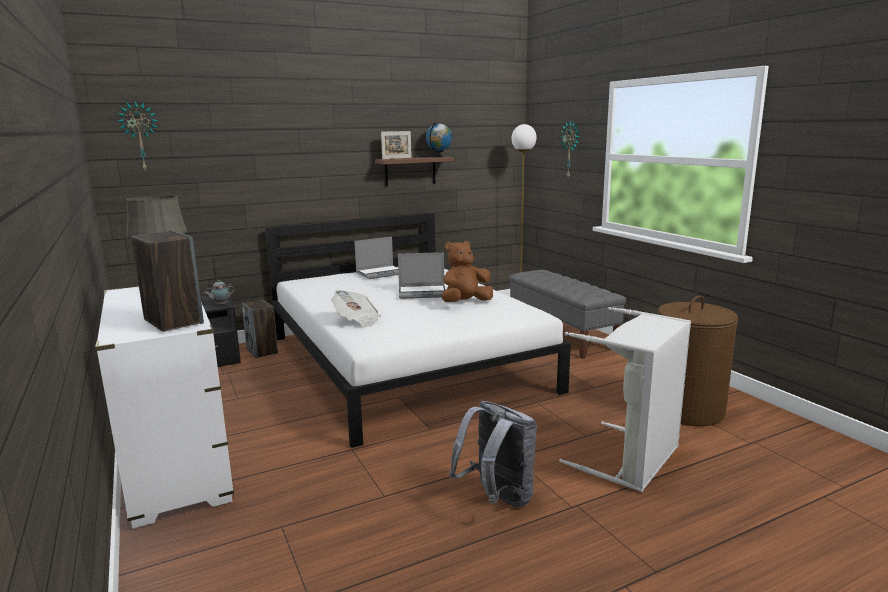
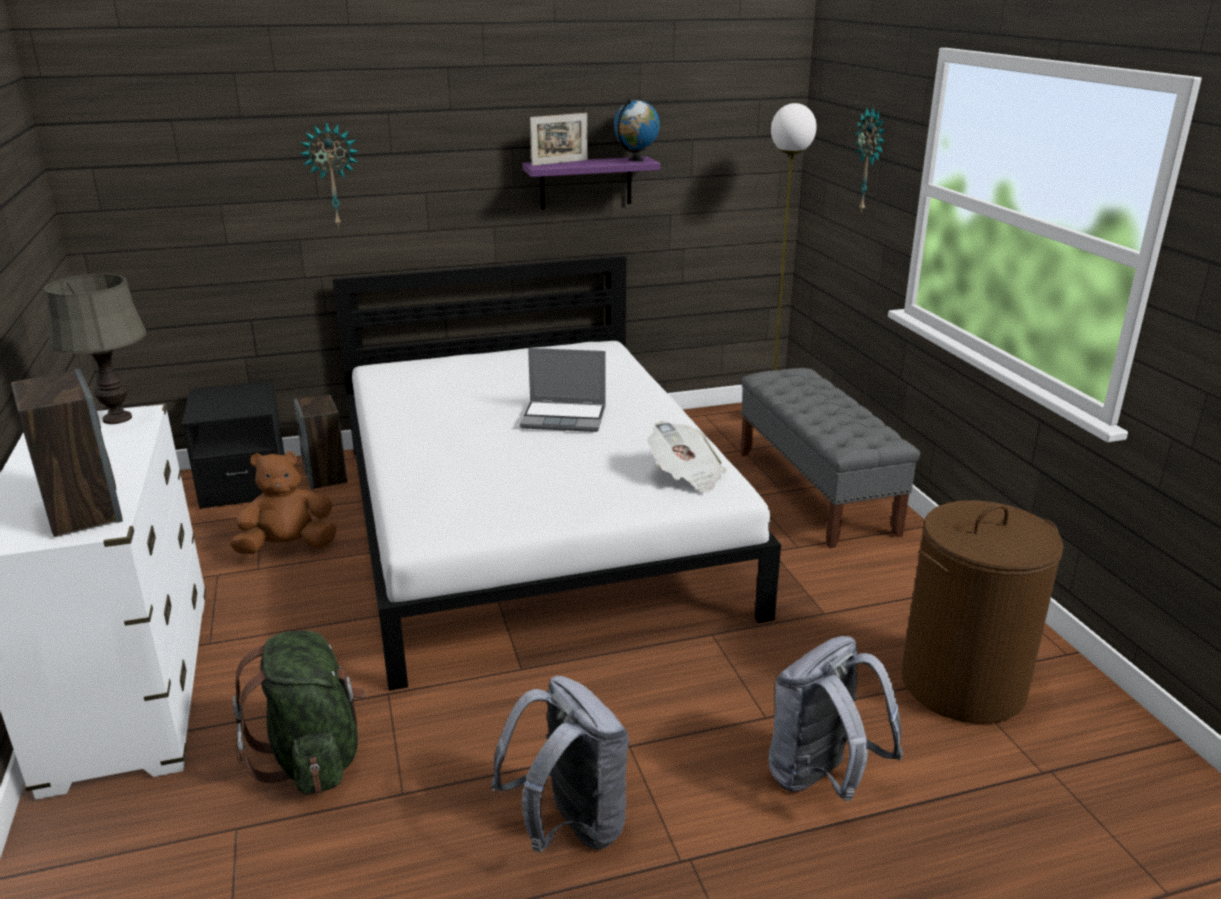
camera: 10 degrees right, 10 degrees up
(140, 136) = (125, 130): wall clock -> wall clock (332, 175)
(220, 305) = (253, 408): teapot -> none
(317, 485) = (313, 758): none -> green backpack
(357, 321) = (431, 475): newspaper -> newspaper (686, 475)
(381, 273) = (520, 362): laptop -> none
(410, 171) = (586, 183): brown shelf -> purple shelf
(465, 303) = (624, 448): brown plush toy -> brown plush toy (288, 547)
(632, 460) = (821, 779): grey laundry basket -> grey backpack

